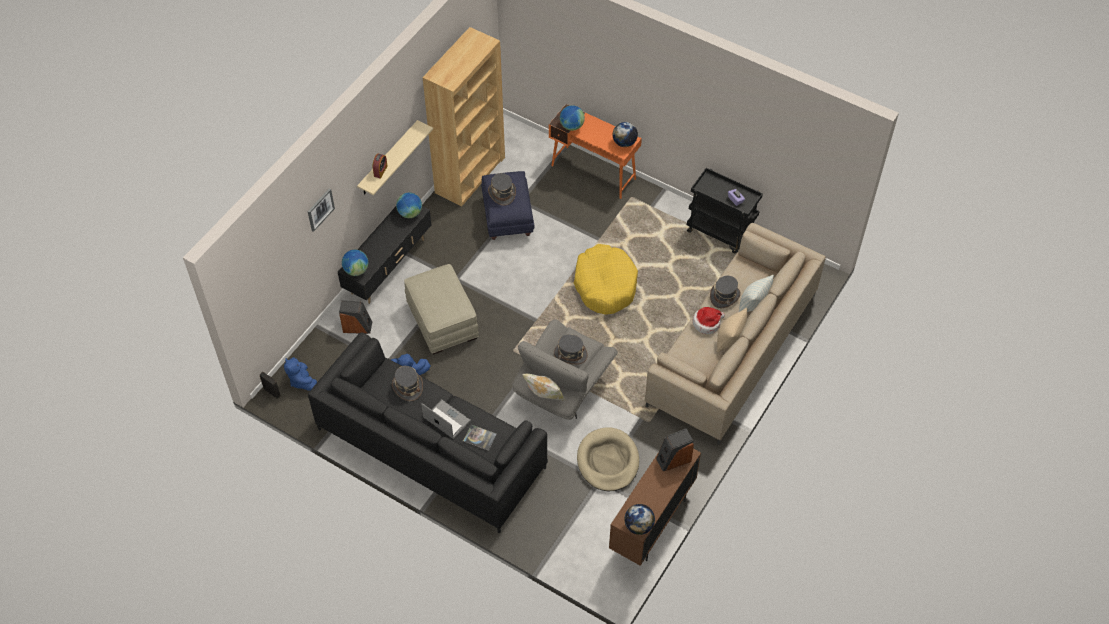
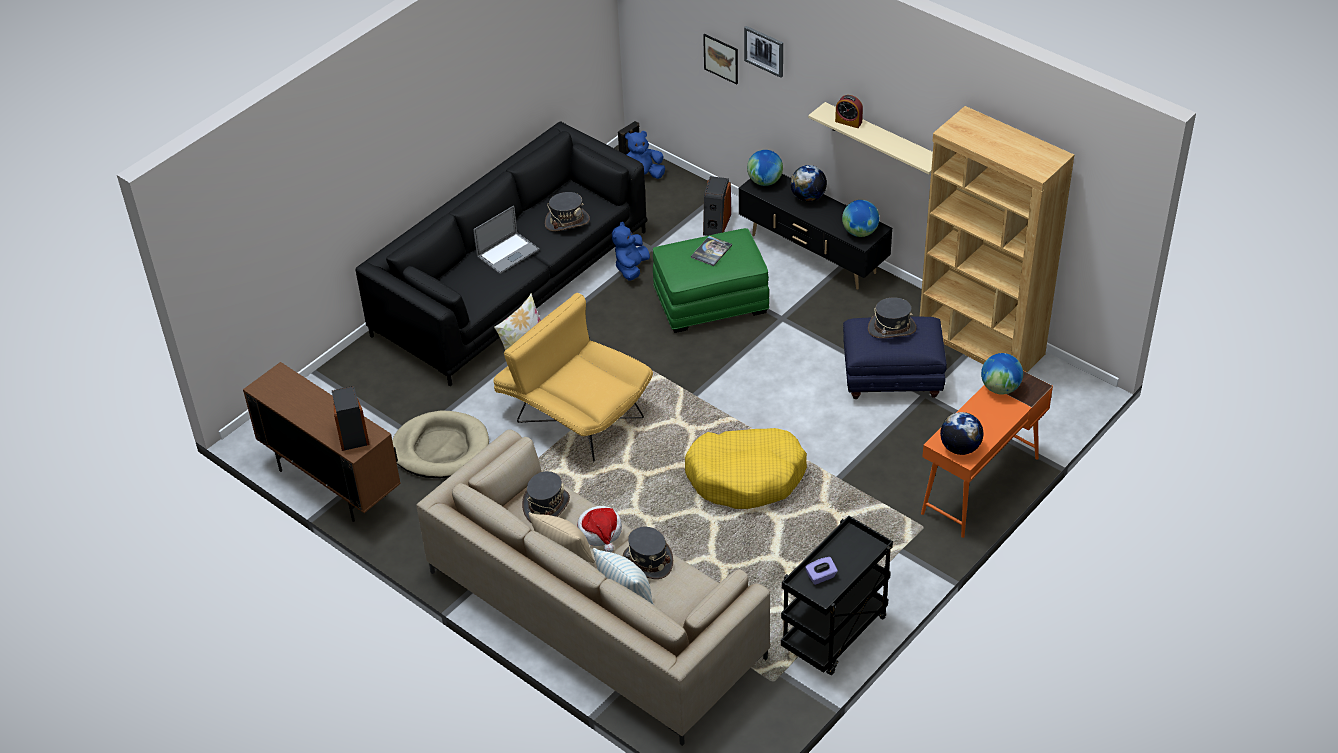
camera: 100 degrees right, 10 degrees down
(298, 253) = (721, 58): none -> picture
(442, 320) = (711, 301): beige ottoman -> green ottoman
(479, 438) = (471, 280): book -> book (711, 251)
(563, 386) = (574, 413): grey armchair -> yellow armchair
(570, 354) = (585, 380): grey hat -> grey hat (546, 505)
(639, 526) = (266, 387): globe -> globe (808, 197)

